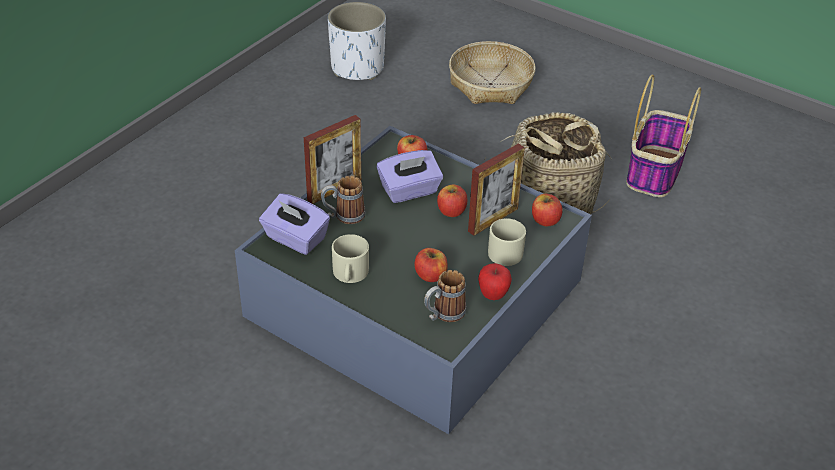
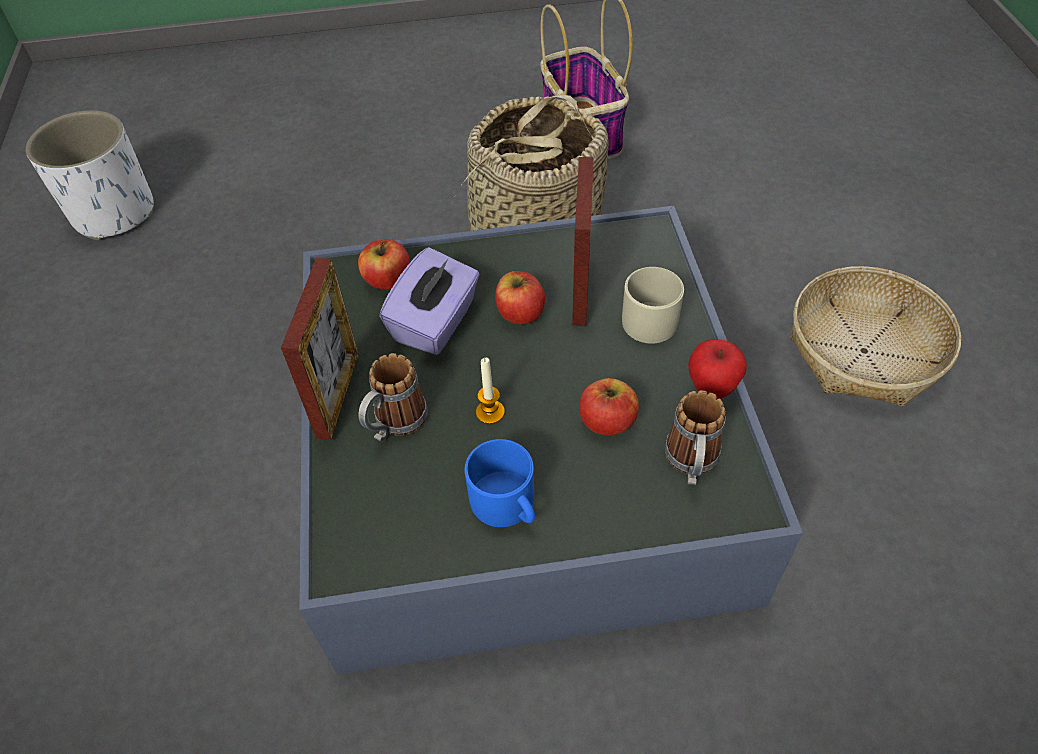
camera: 40 degrees left, 10 degrees up
(295, 239) = (371, 514): purple tissue box -> none
(350, 274) = (507, 504): beige mug -> blue mug
(386, 238) = (490, 412): none -> candle
(490, 84) = (304, 138): basket -> basket (863, 350)
(545, 220) = (635, 247): apple -> none

